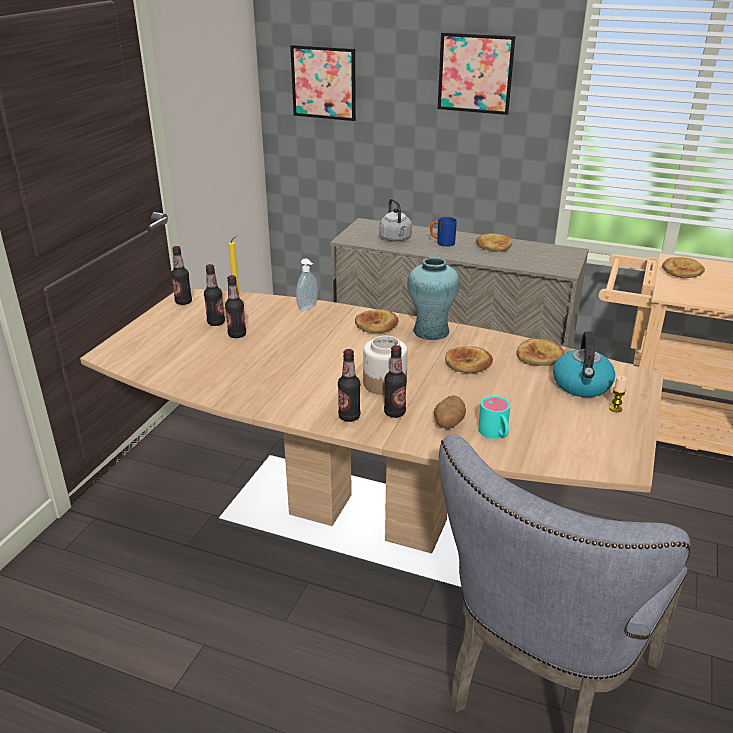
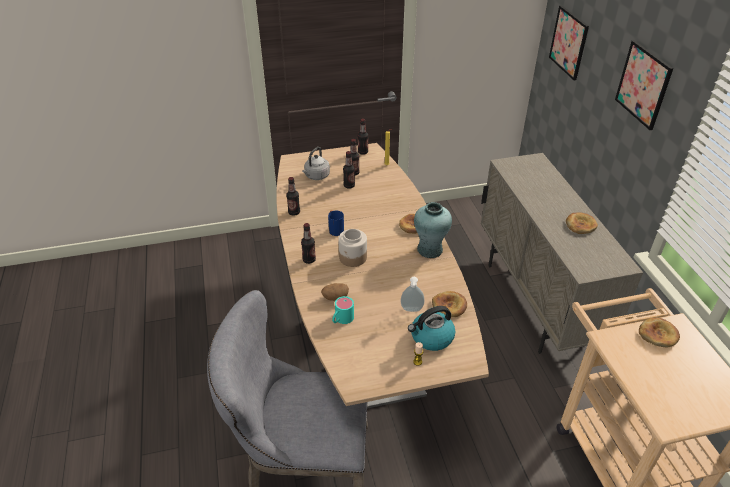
camera: 55 degrees right, 10 degrees up
(308, 308) = (404, 193): soap dispenser -> soap dispenser (411, 310)
(394, 413) = (327, 274): bottle -> bottle (294, 212)
(396, 239) = (530, 181): grey kettle -> grey kettle (316, 176)
(442, 243) = (551, 202): blue mug -> blue mug (335, 229)
(468, 363) = (407, 279): bread -> none

